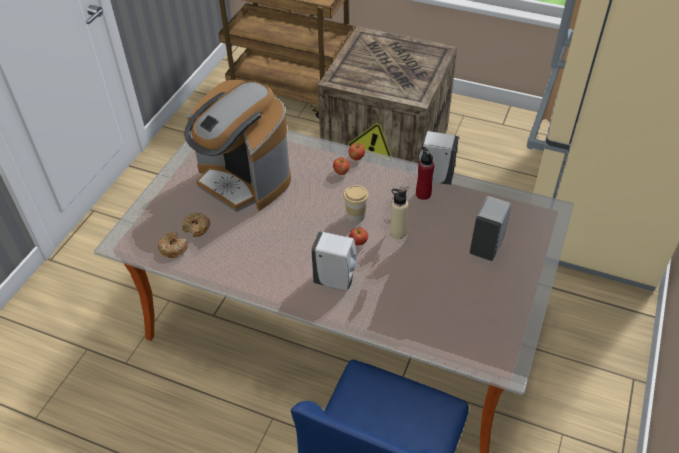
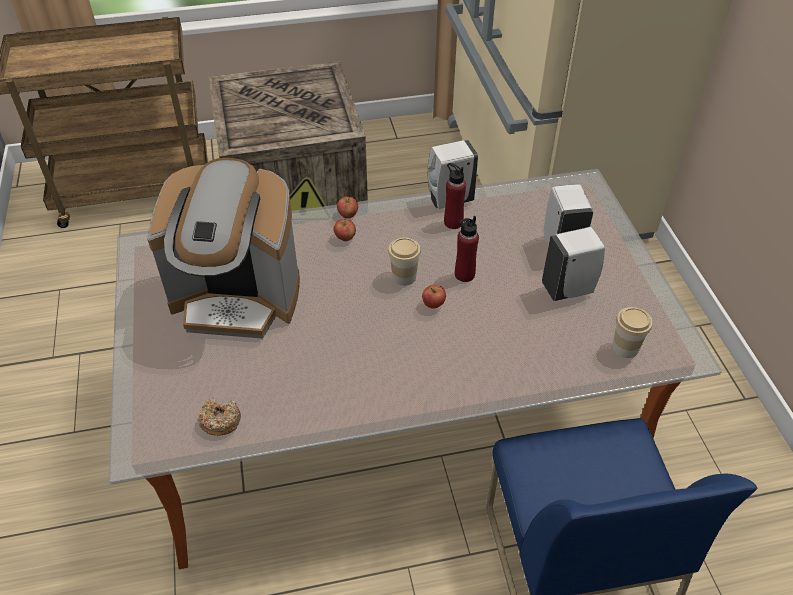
camera: 35 degrees left, 0 degrees up
(196, 228) = (228, 381): donut -> none
(336, 280) = (448, 357): white soap dispenser -> white soap dispenser (569, 289)
(397, 233) = (464, 274): beige bottle -> red bottle
(464, 338) = (625, 348): none -> cup

